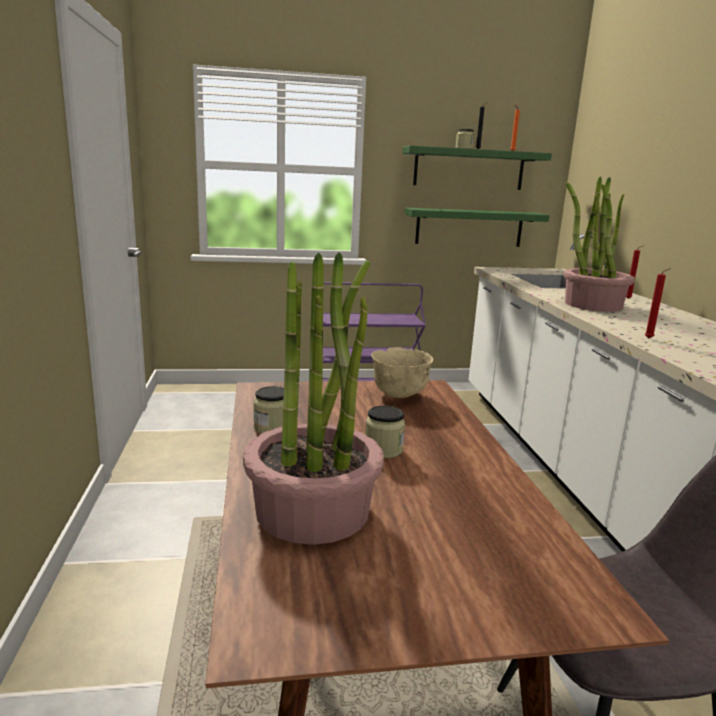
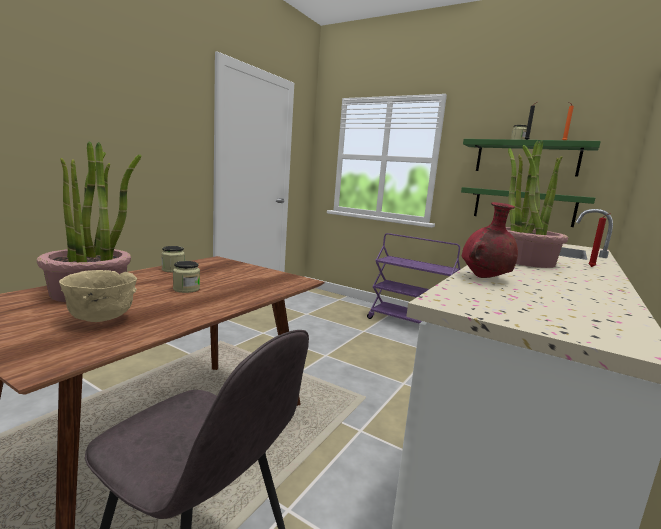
camera: 40 degrees right, 5 degrees down
(399, 395) = (273, 278): beige bowl -> beige bowl (101, 319)
(650, 338) = (484, 278): red candle -> red vase

